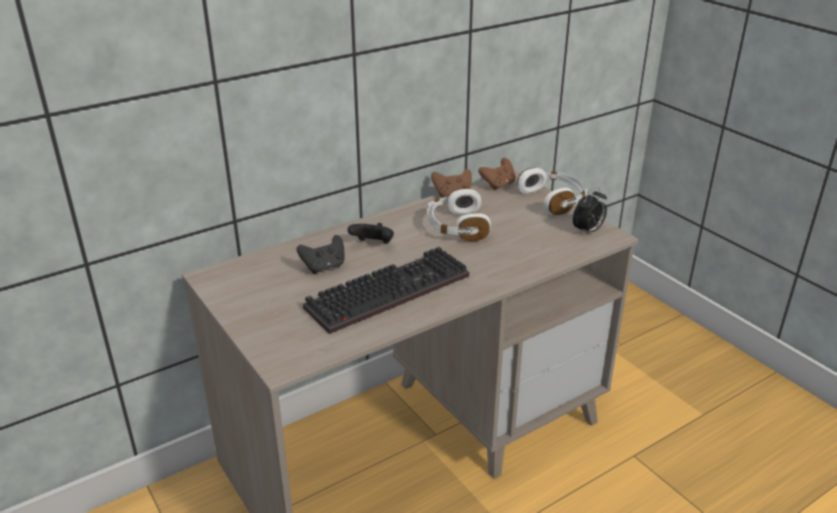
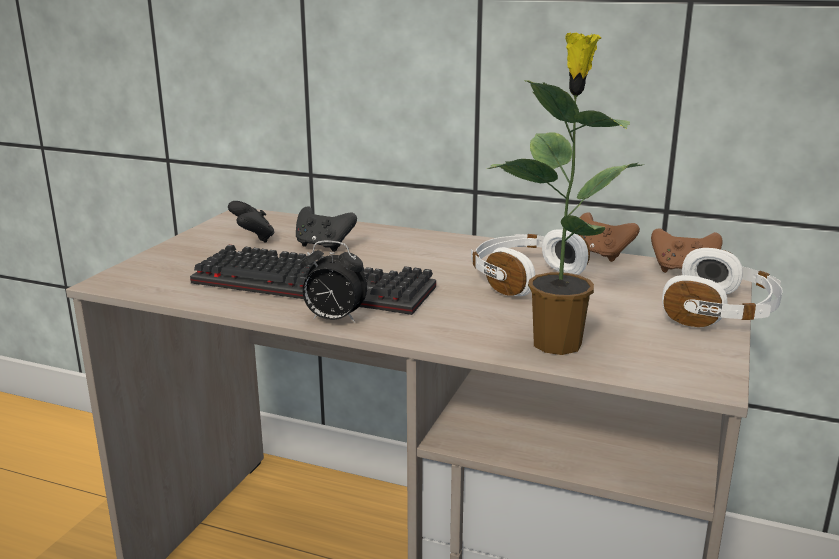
camera: 55 degrees right, 10 degrees down
(373, 245) = (404, 252): black game controller -> black game controller (253, 238)
(542, 251) = (557, 342): none -> potted plant
(588, 231) = (682, 358): alarm clock -> alarm clock (334, 320)

